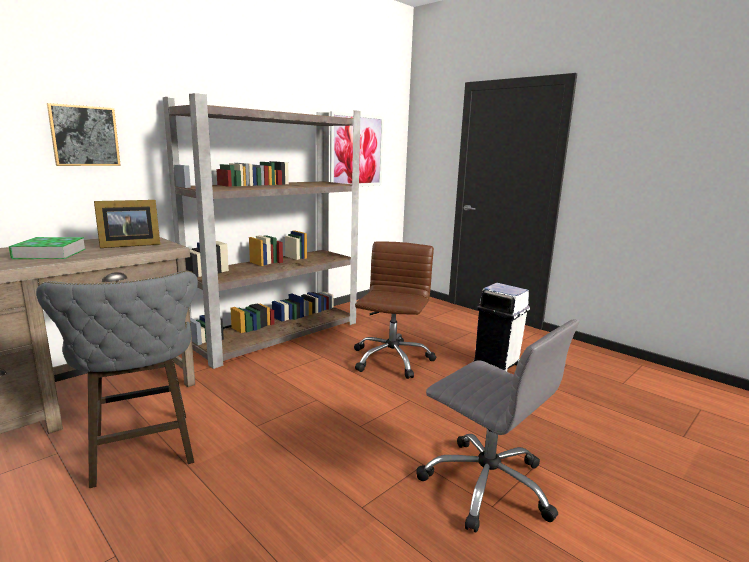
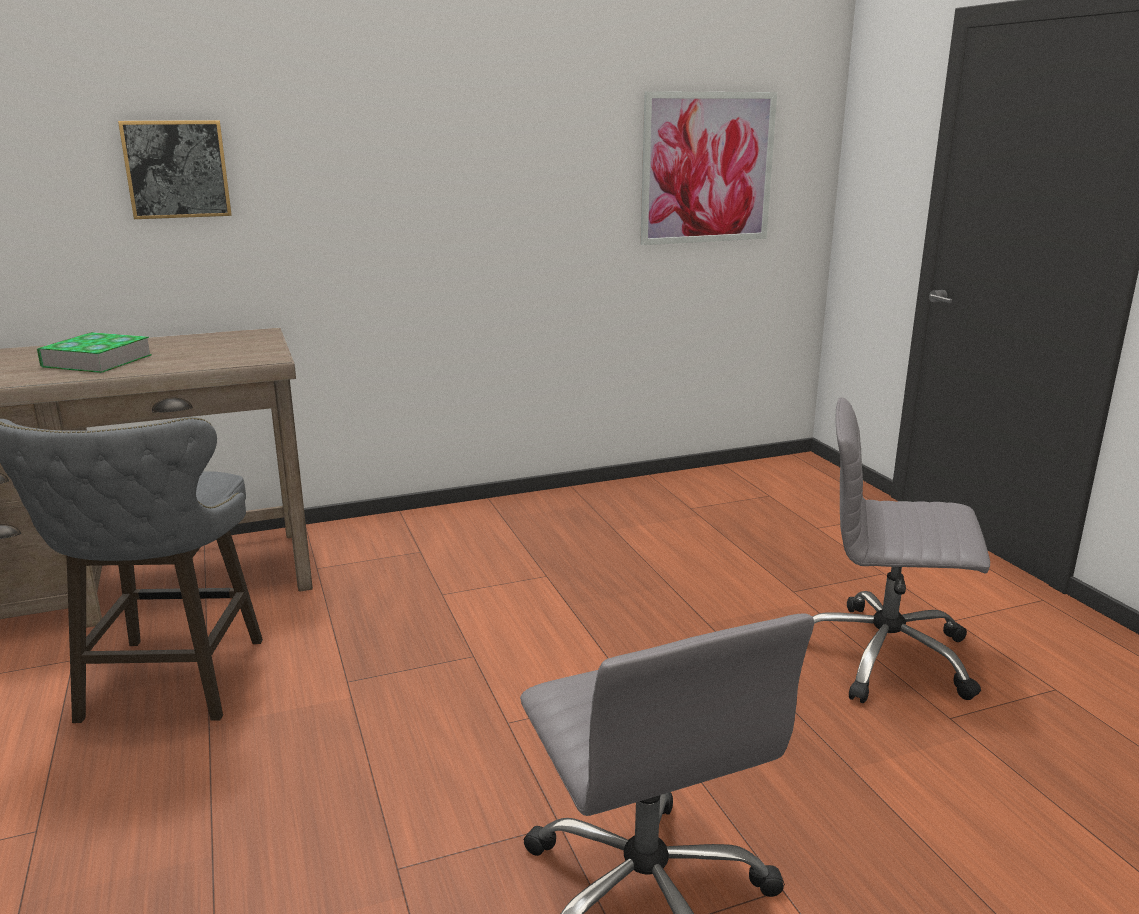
camera: 25 degrees right, 5 degrees up
(128, 245) = (215, 351): picture frame -> none
(277, 334) = (501, 519): brown bookcase -> none
(391, 359) = (667, 604): brown office chair -> none
(497, 364) = (882, 655): white trash can -> grey office chair

